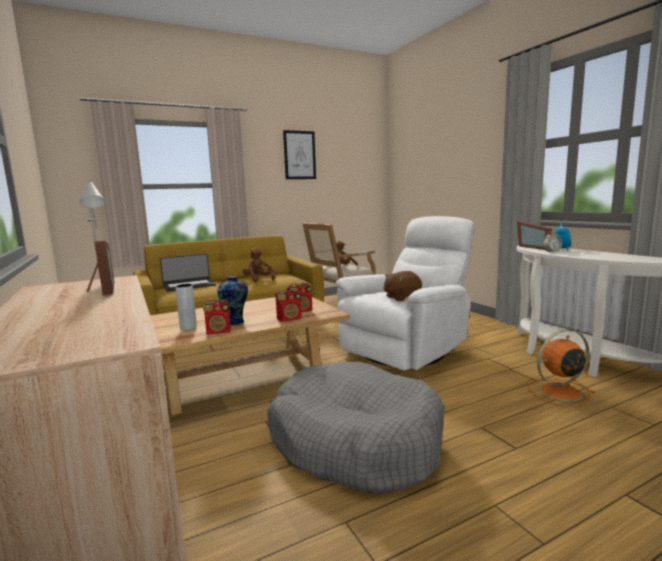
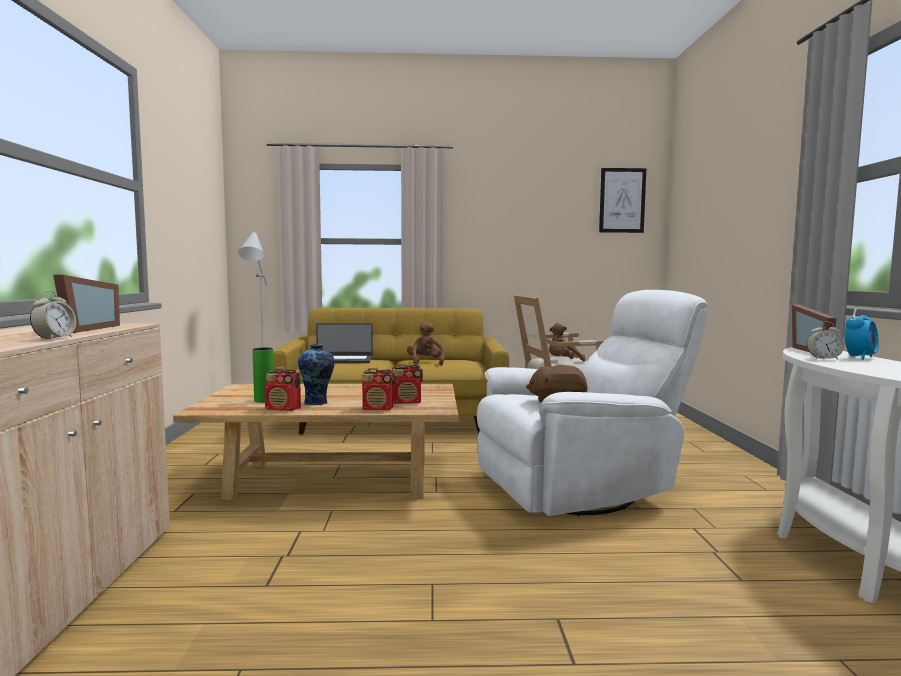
camera: 25 degrees right, 5 degrees down
(129, 302) = (54, 338): none -> alarm clock
(188, 327) = (264, 400): grey vase -> green vase
(299, 155) = (526, 204): picture -> picture (622, 200)
(355, 441) = (365, 583): grey dog bed -> none
(559, 392) = (760, 608): orange fan -> none

